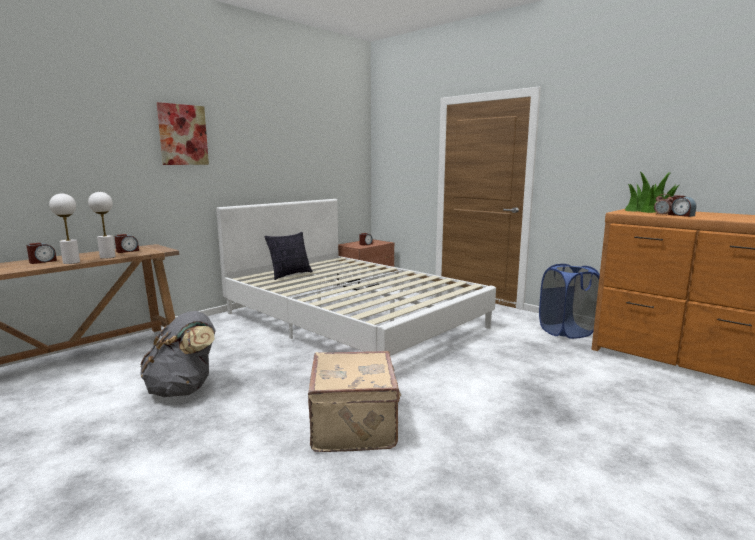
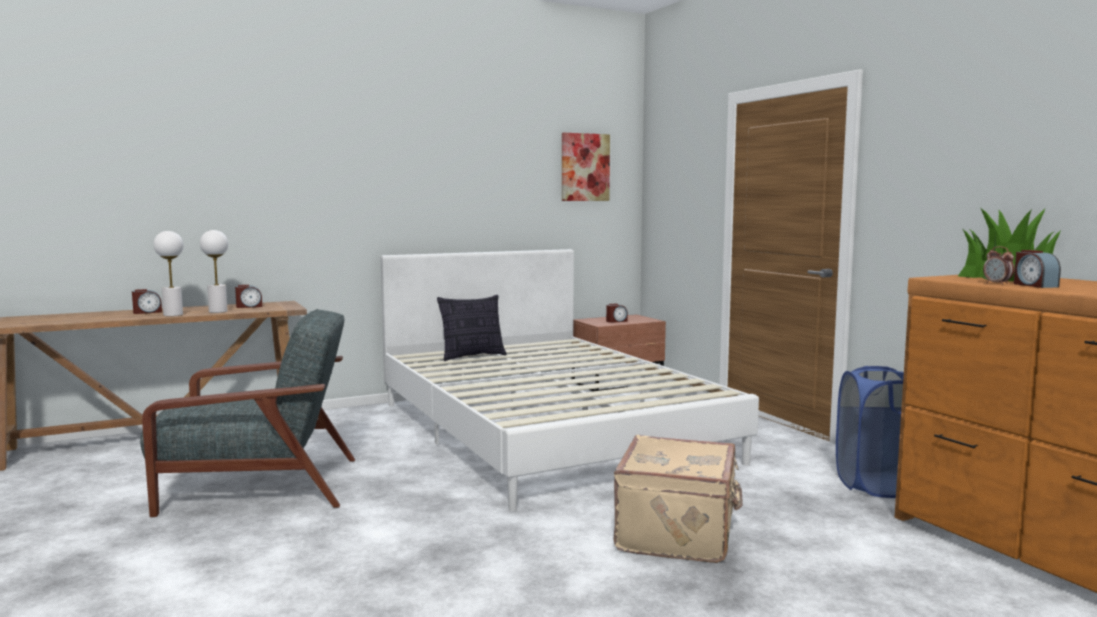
camera: 20 degrees right, 5 degrees down
(183, 135) = (340, 159): picture -> picture (585, 167)
(183, 389) = (257, 486): grey backpack -> grey armchair
(355, 425) = (416, 558): beige suitcase -> beige suitcase (678, 534)

